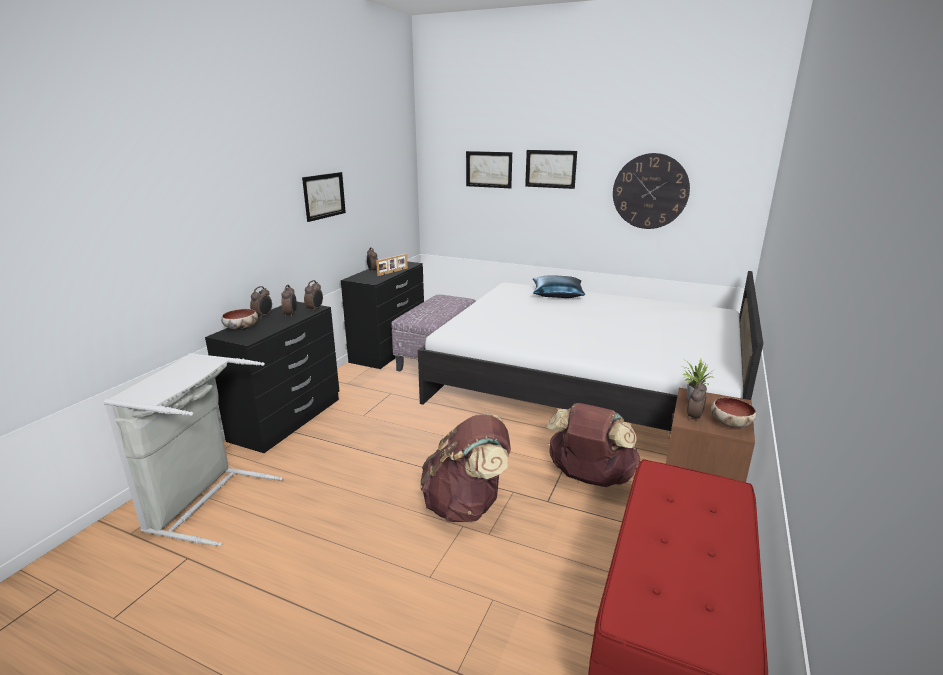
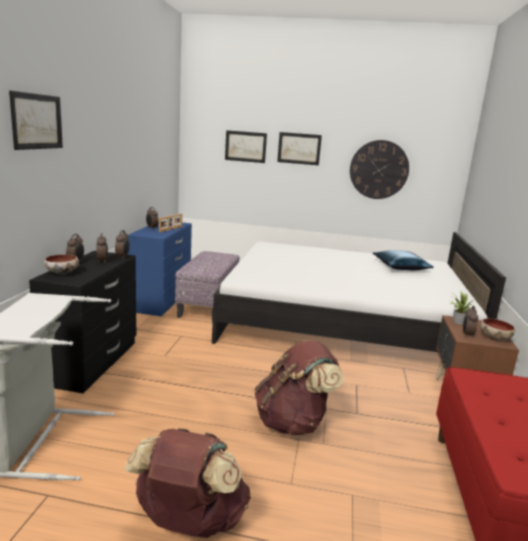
camera: 15 degrees left, 5 degrees down
(324, 196) = (120, 157): picture -> picture (37, 121)
(389, 349) = (162, 300): black dresser -> blue dresser
(557, 294) = (308, 250): blue pillow -> blue pillow (401, 267)
(589, 478) = (380, 393): brown backpack -> brown backpack (189, 522)

